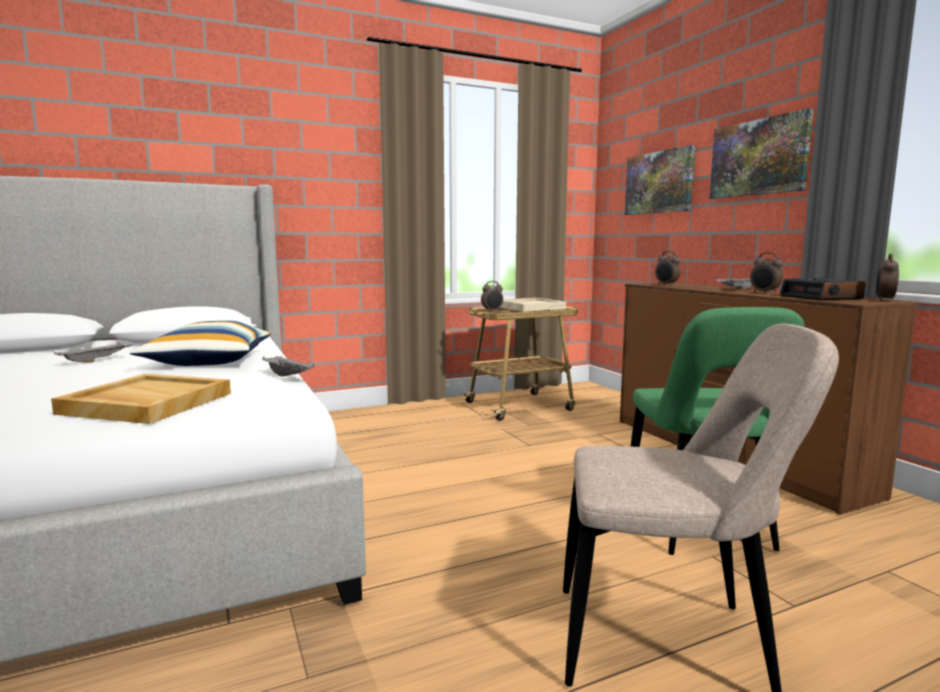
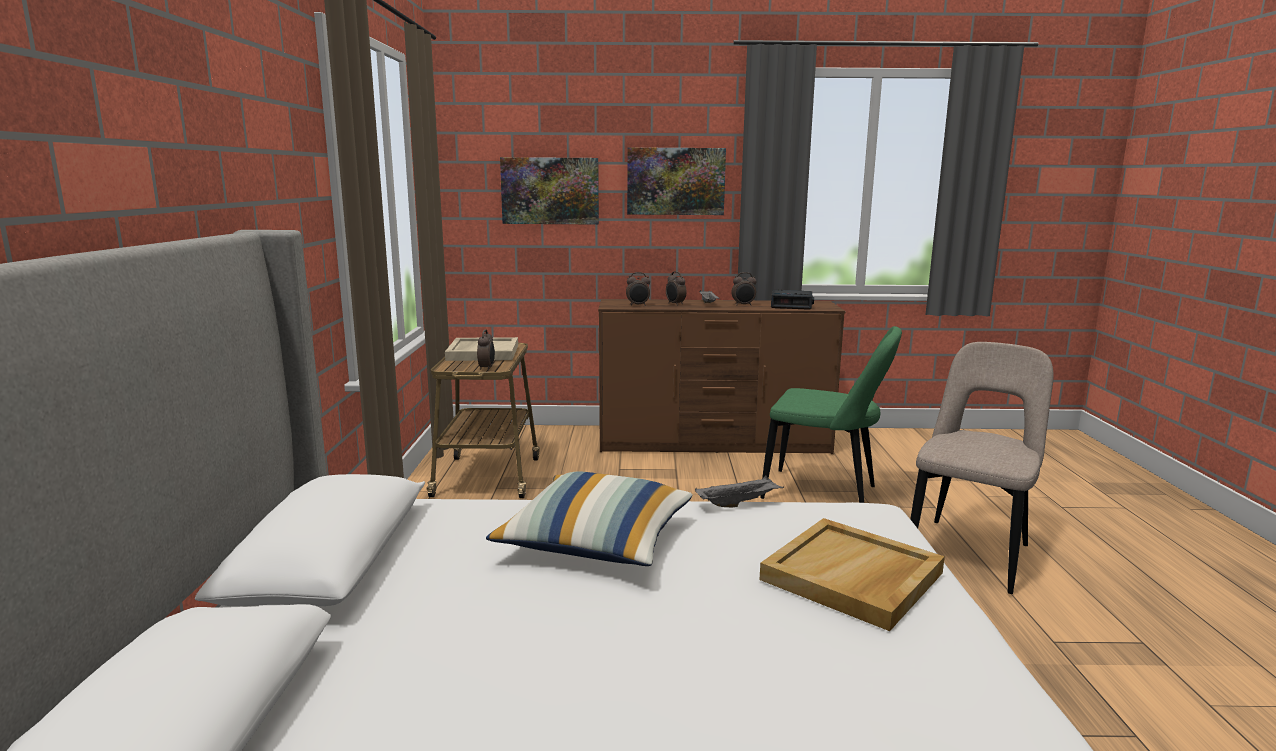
camera: 65 degrees left, 5 degrees up
(95, 360) = (492, 632): grey tray -> none
(884, 300) = (819, 302): alarm clock -> alarm clock (675, 304)

